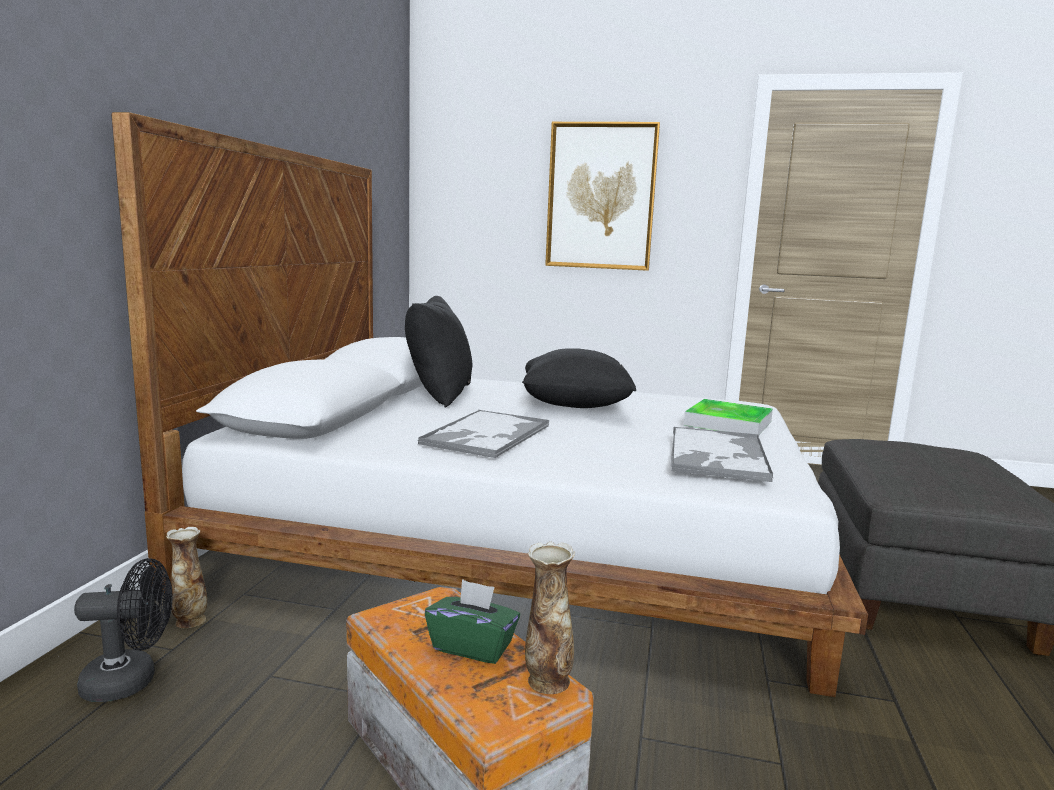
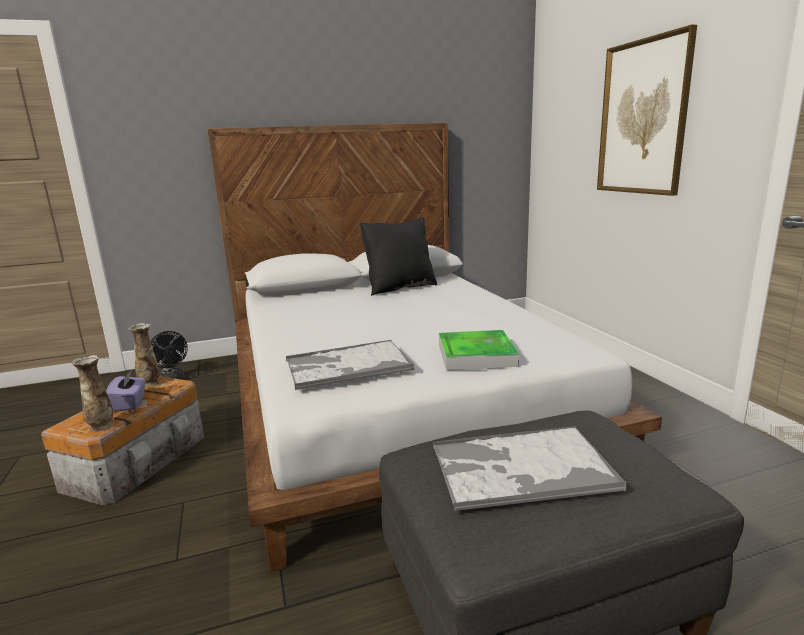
camera: 60 degrees right, 5 degrees up
(190, 620) = (221, 370): vase -> vase (150, 383)
(472, 646) = (130, 403): green tissue box -> purple tissue box
(486, 435) = (317, 314): tray -> tray (520, 468)
(575, 406) = (433, 313): black pillow -> none

